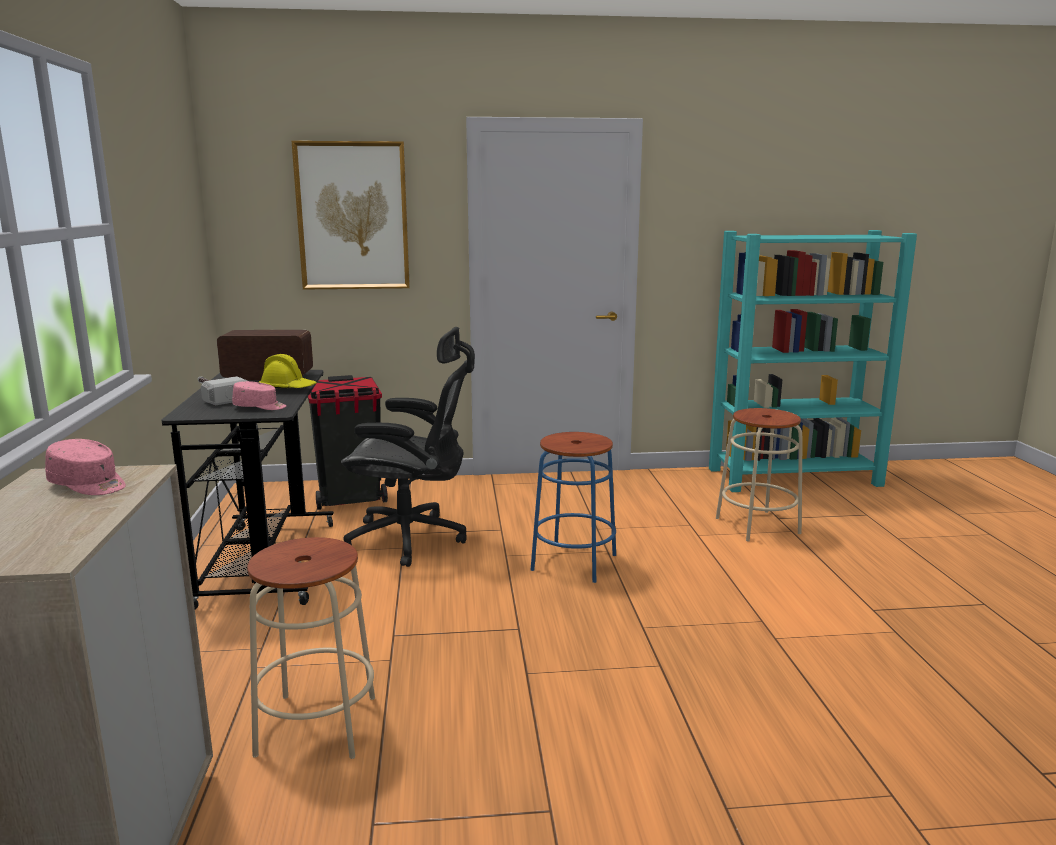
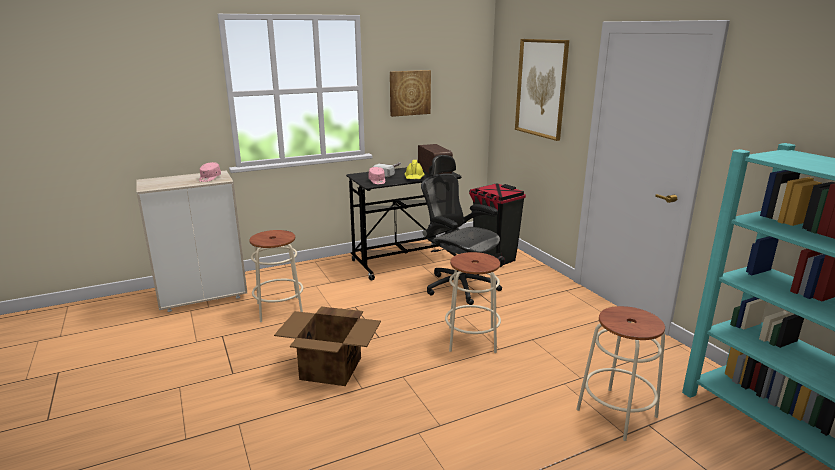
camera: 70 degrees right, 5 degrees up
(153, 239) = (409, 93): none -> picture
(411, 539) = (458, 286): office chair -> office chair turned 150 degrees clockwise
(574, 562) = (472, 339): blue stool -> beige stool
(592, 686) = (332, 368): none -> cardboard box

